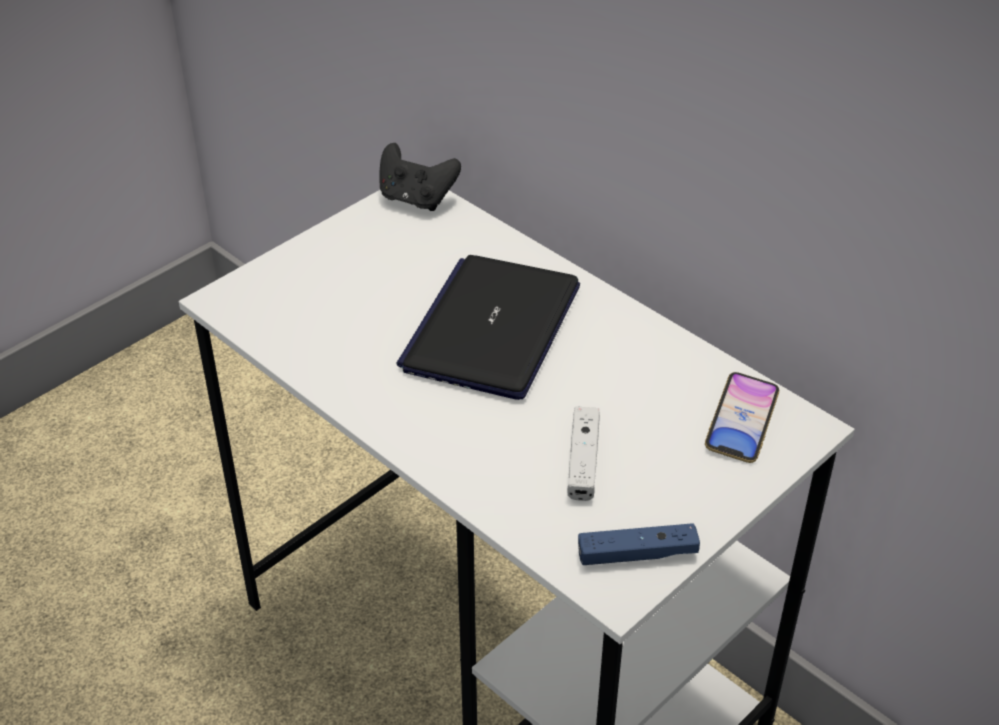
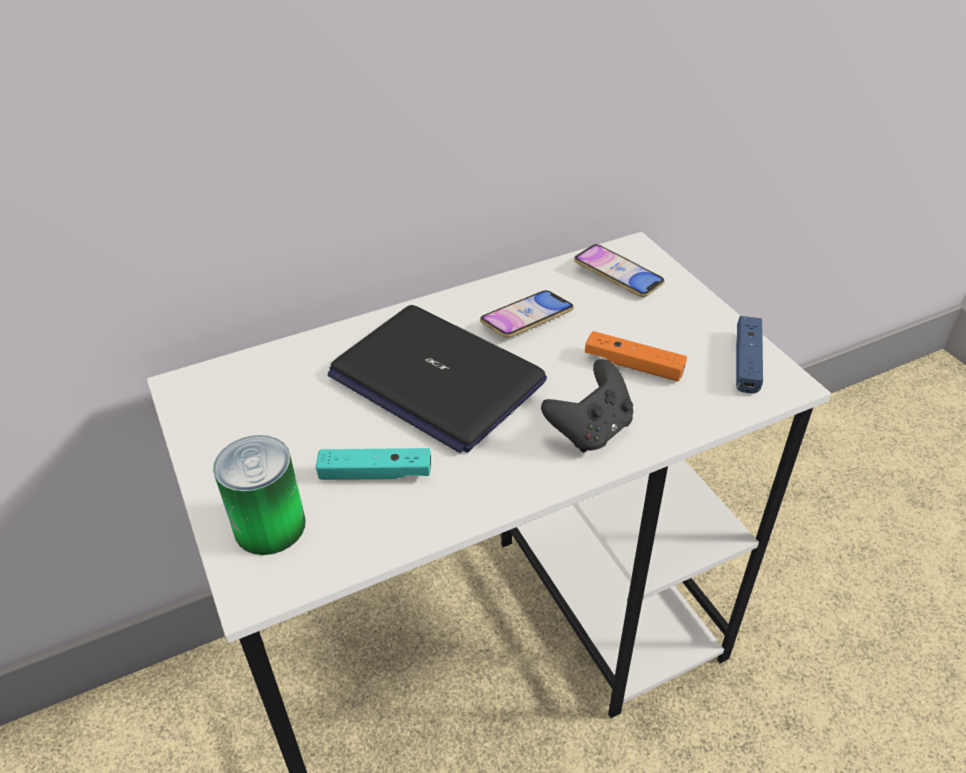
camera: 70 degrees left, 0 degrees up
(281, 287) = (270, 526): none -> can
(357, 325) = (375, 473): none -> turquoise game controller
(416, 199) = (199, 386): black game controller -> black game controller (590, 430)
(583, 461) = (633, 365): white game controller -> orange game controller
(617, 367) = (527, 319): none -> phone

